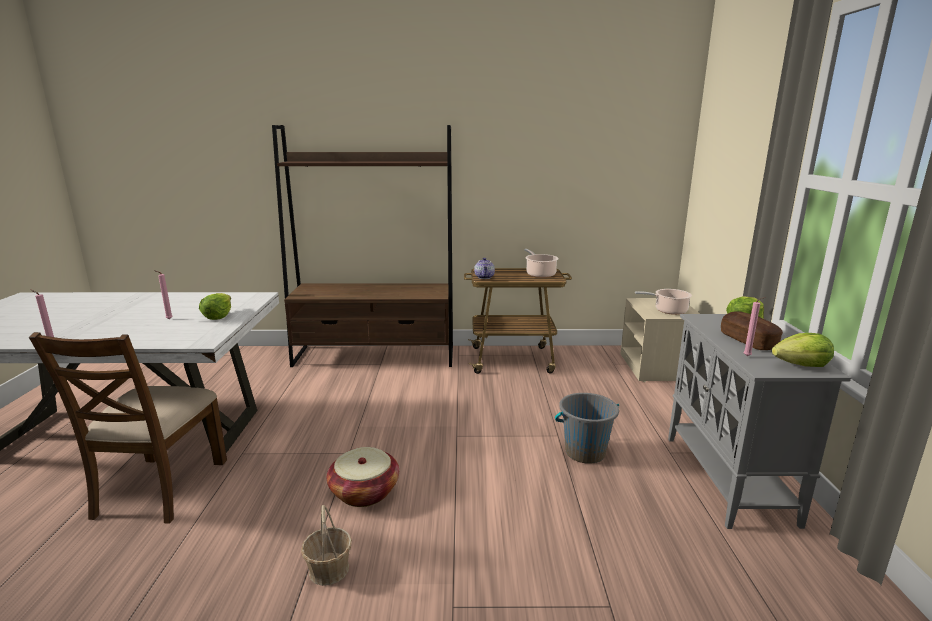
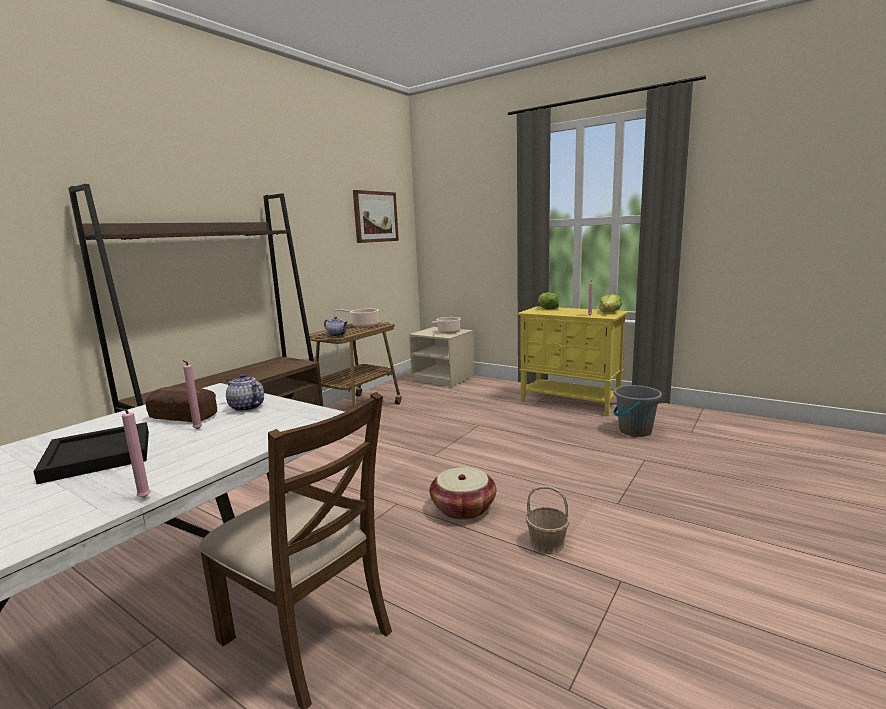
camera: 55 degrees left, 5 degrees down
(122, 314) = (97, 455): none -> black tray
(218, 316) = (246, 407): lettuce -> teapot
(584, 452) = (507, 424): grey bucket -> grey bucket (634, 431)
(614, 145) = (375, 217): none -> picture
(728, 479) = (571, 402): grey cabinet -> yellow cabinet
(748, 341) = (571, 312): bread -> bread (183, 417)

